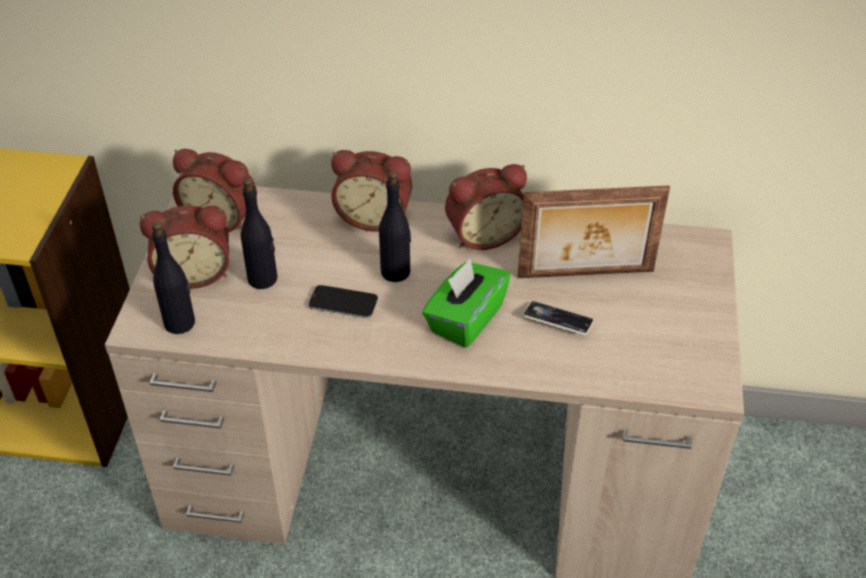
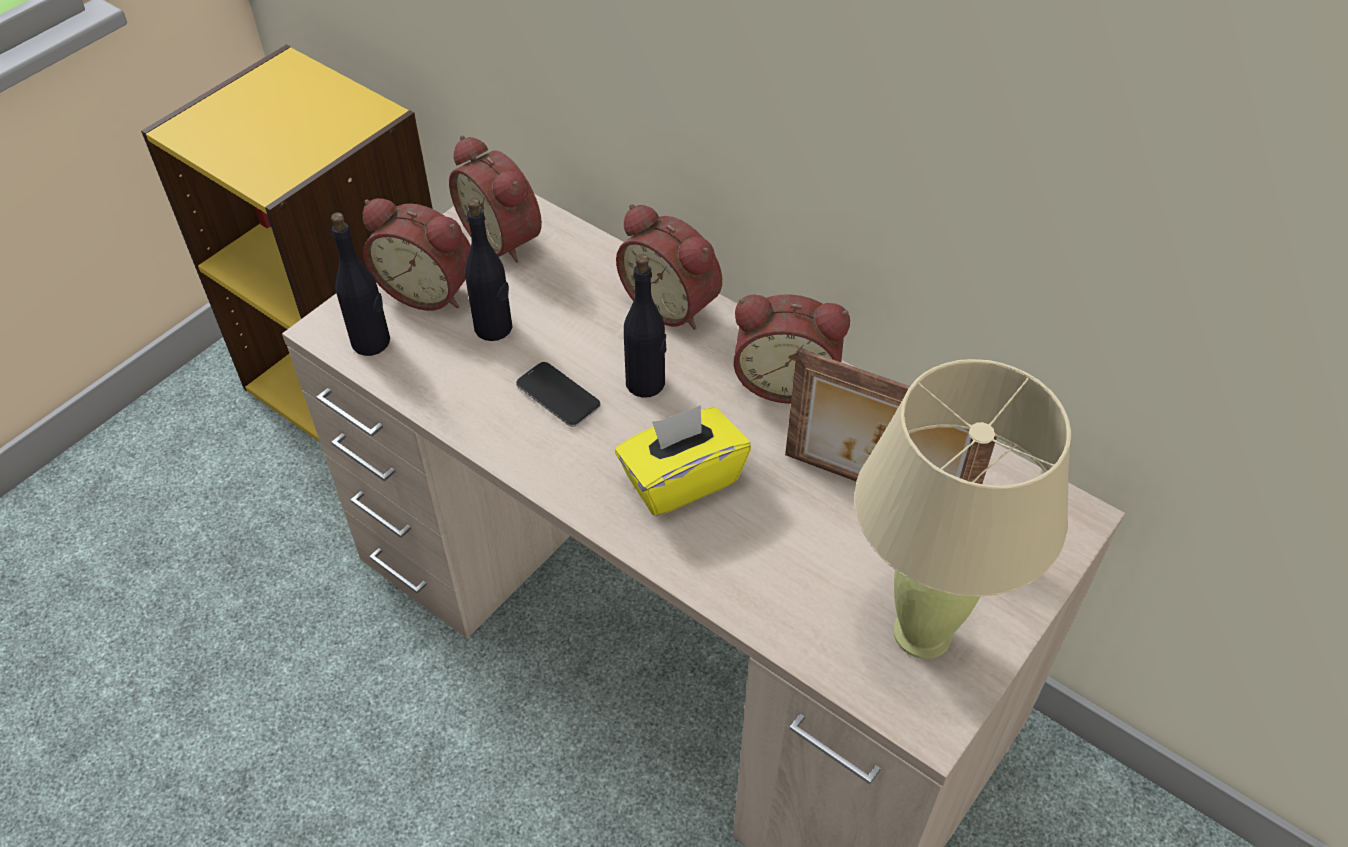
camera: 30 degrees right, 5 degrees up
(465, 319) = (681, 479): green tissue box -> yellow tissue box
(558, 321) = (793, 534): phone -> none
(672, 343) = (921, 633): none -> beige table lamp

